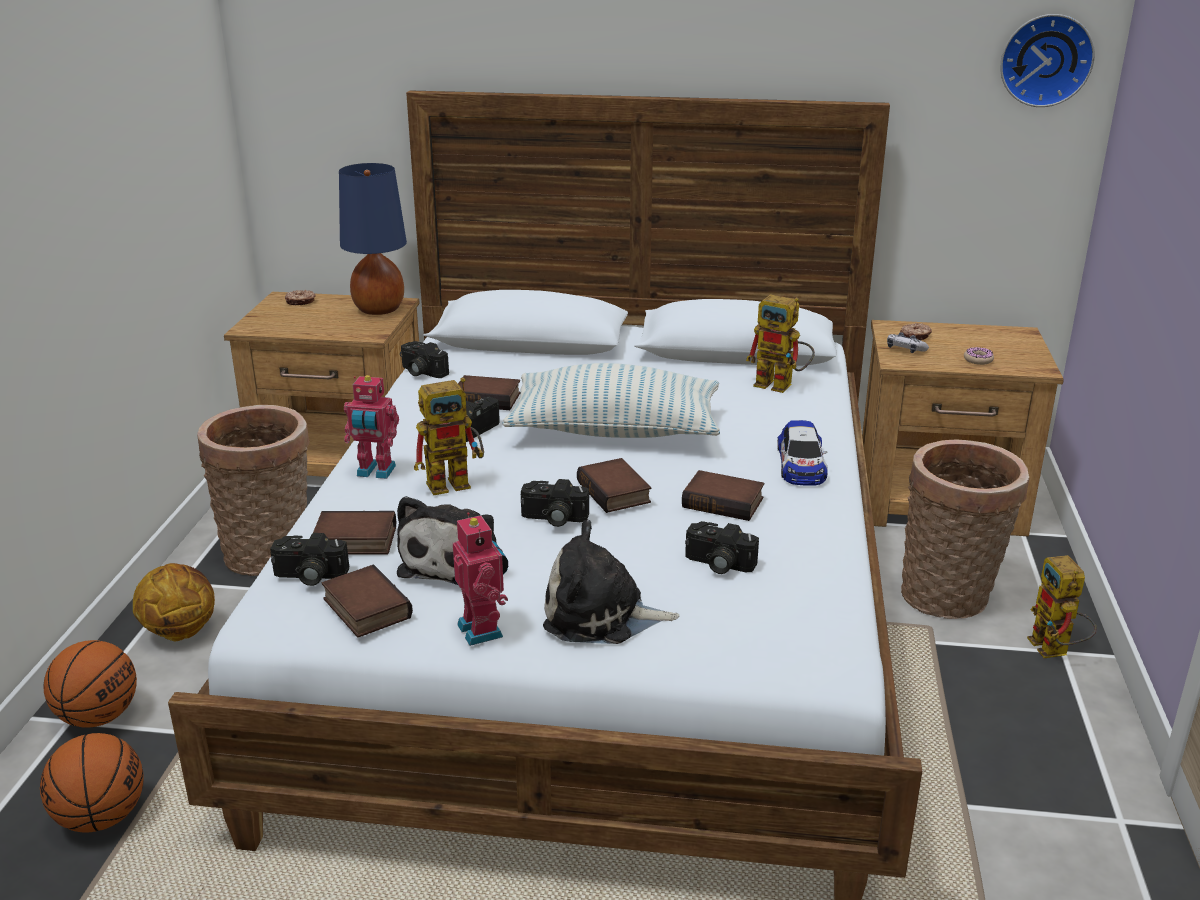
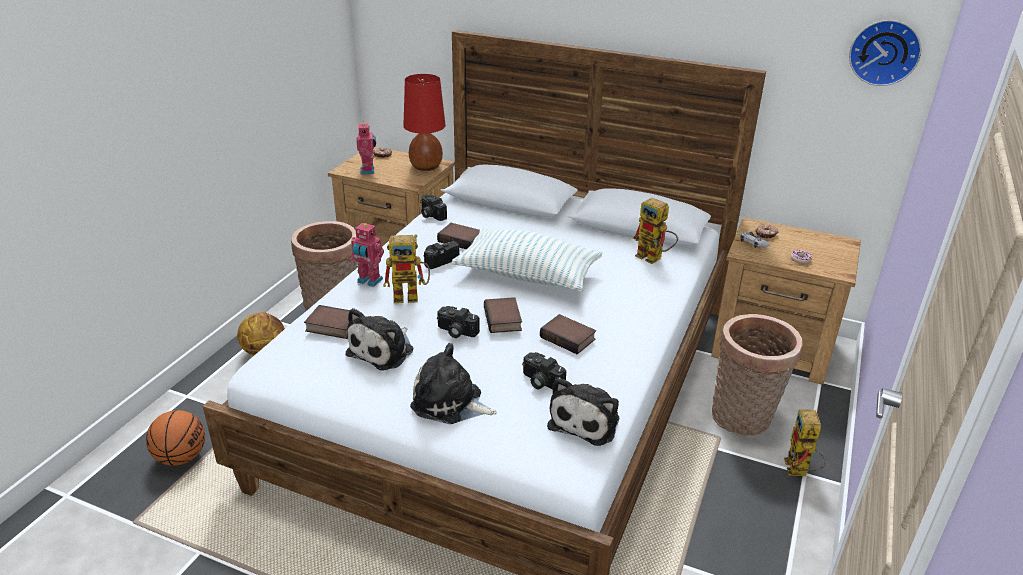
camera: 15 degrees right, 5 degrees up
(98, 717) = (202, 396): basketball -> none
(309, 576) = (296, 345): camera -> none
(364, 608) = (316, 372): book -> none
(378, 310) = (425, 167): blue table lamp -> red table lamp
(483, 629) = (377, 399): toy robot -> toy robot (368, 171)
(801, 464) = (634, 319): toy car -> none
(814, 603) = (586, 421): none -> plush toy

